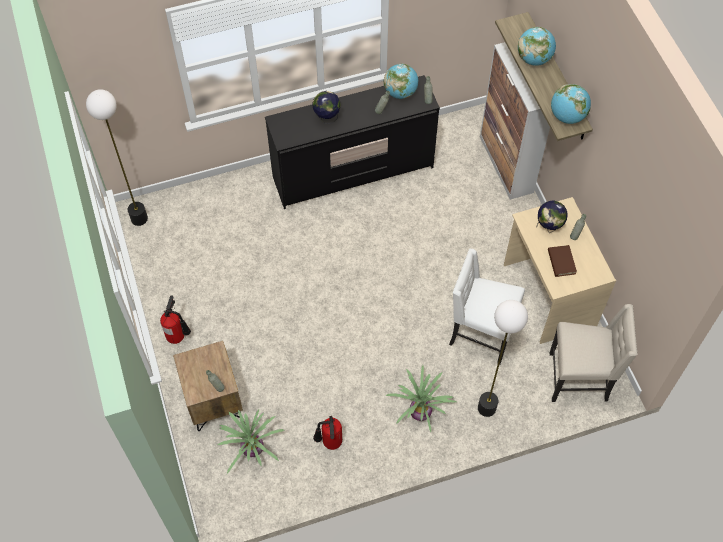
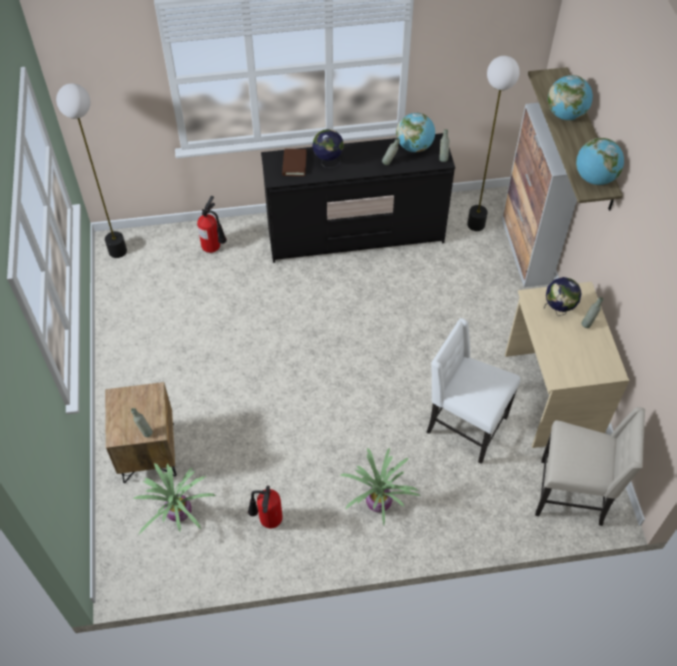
camera: 10 degrees right, 5 degrees down
(178, 336) = (128, 377): fire extinguisher -> fire extinguisher (214, 247)
(487, 408) = (457, 510): floor lamp -> floor lamp (476, 224)
(561, 262) = (567, 350): brown book -> brown book (294, 164)

